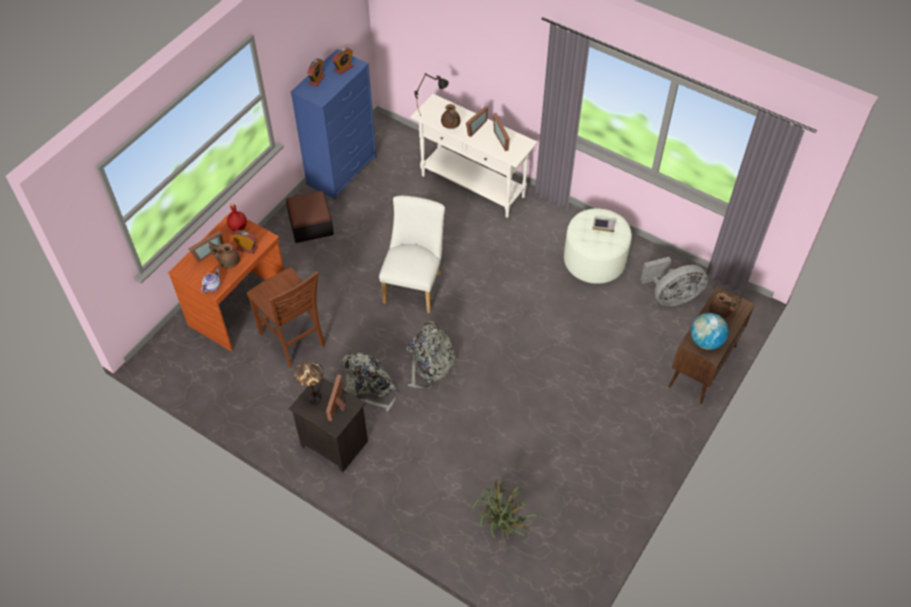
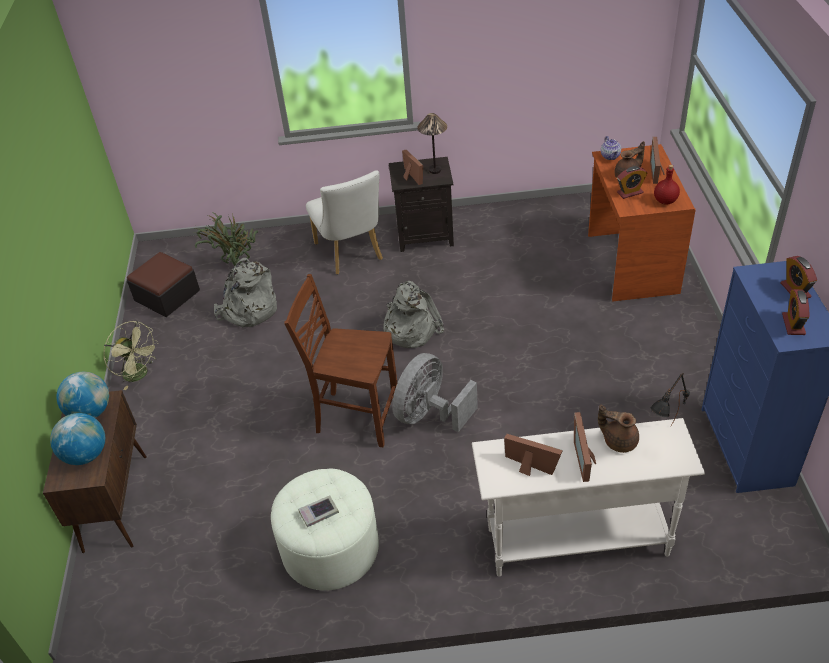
camera: 145 degrees right, 10 degrees down
(293, 339) = (552, 272): brown chair -> brown chair (355, 417)
(311, 225) = (684, 367): ottoman -> ottoman (167, 295)
(369, 388) = (442, 281): grey backpack -> grey backpack (248, 310)
(415, 284) = (505, 383): white chair -> white chair (351, 254)
(640, 462) = (140, 375): none -> green fan
(671, 297) = (198, 565): grey fan -> grey fan (430, 415)
(720, 312) = (86, 455): brown teapot -> globe

